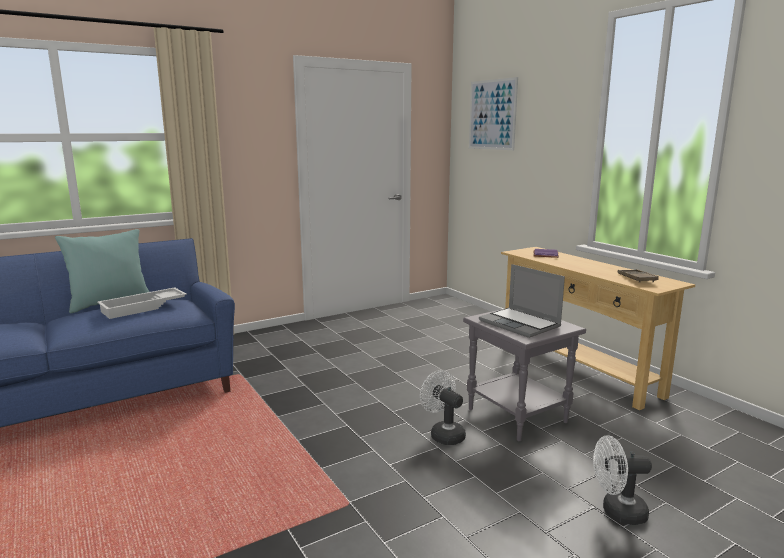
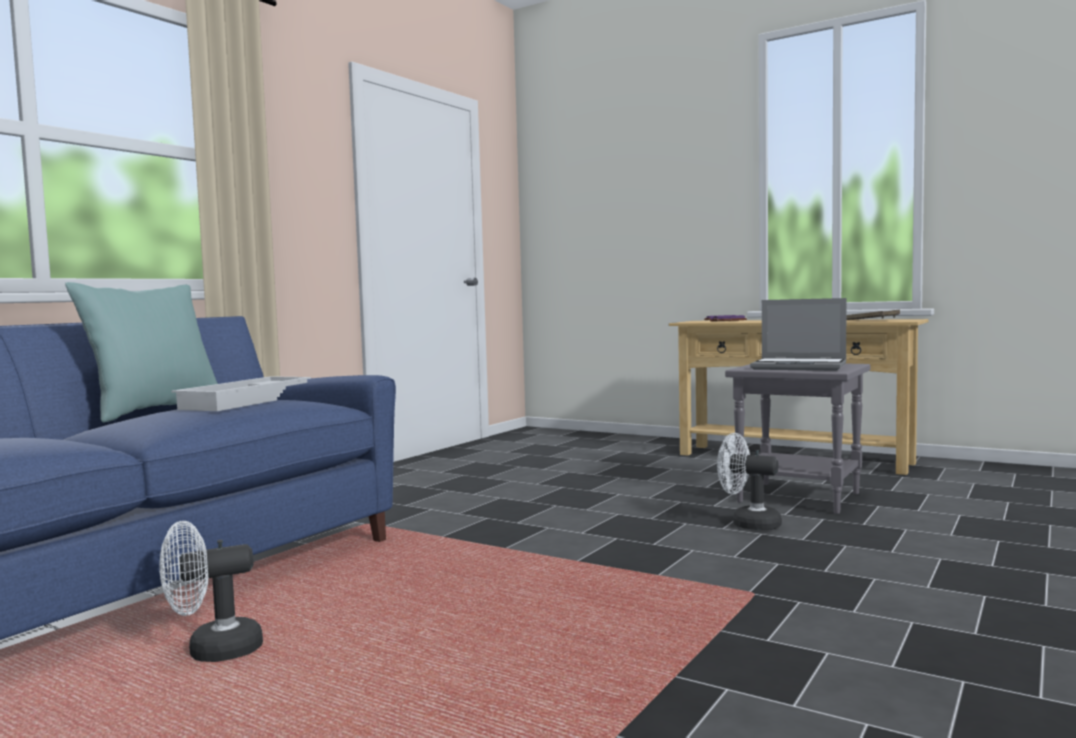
camera: 25 degrees left, 10 degrees down
(492, 115) = (592, 168): picture -> none
(617, 512) = (1025, 539): white fan -> white fan (213, 651)

